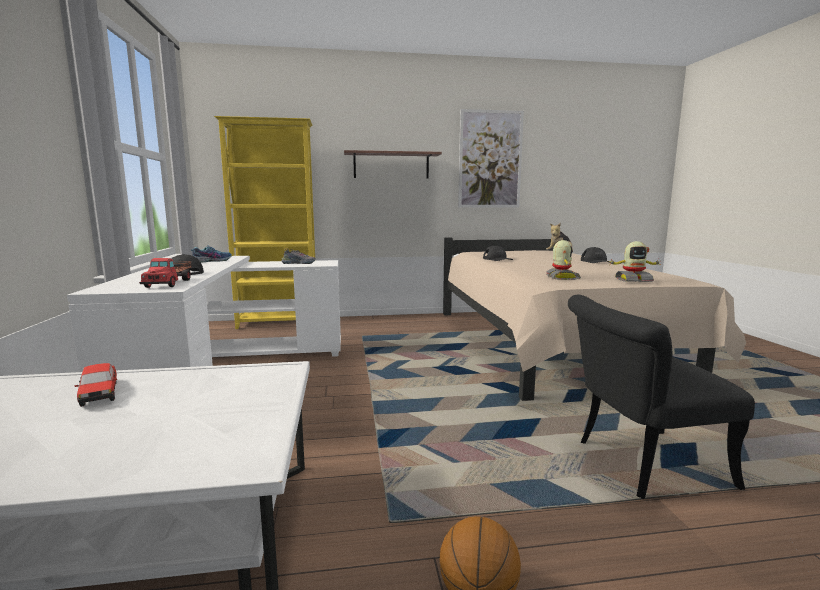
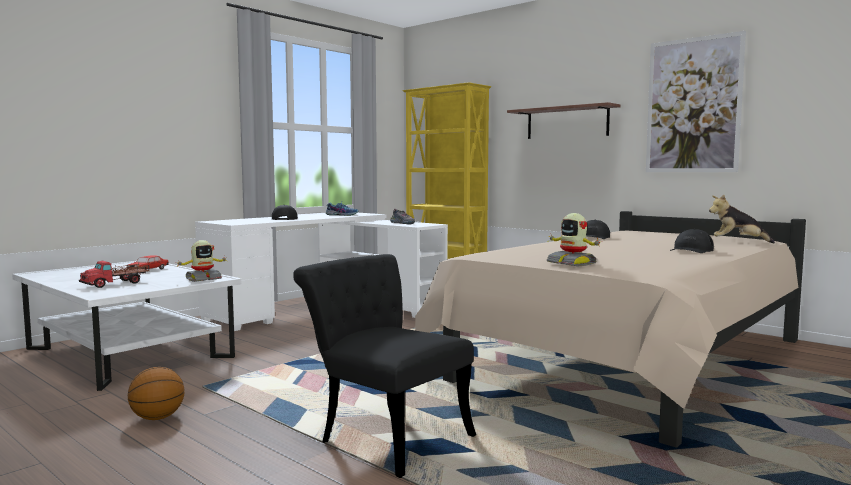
camera: 50 degrees right, 5 degrees down
(169, 283) = (249, 222): toy truck -> toy truck (117, 283)
(561, 277) = (519, 253): toy robot -> toy robot (203, 279)

